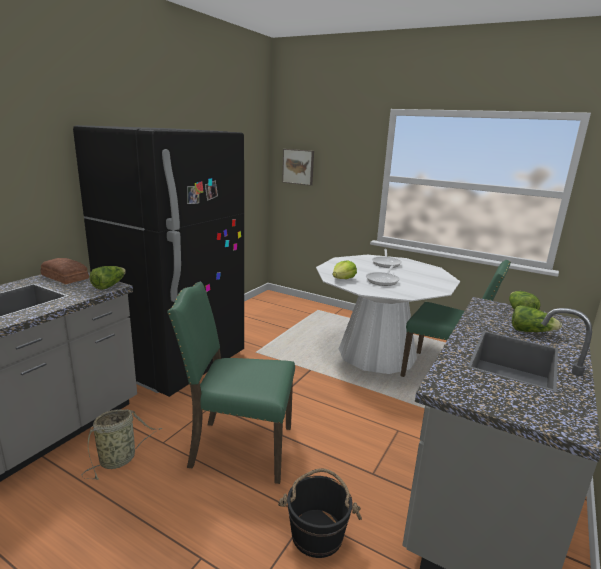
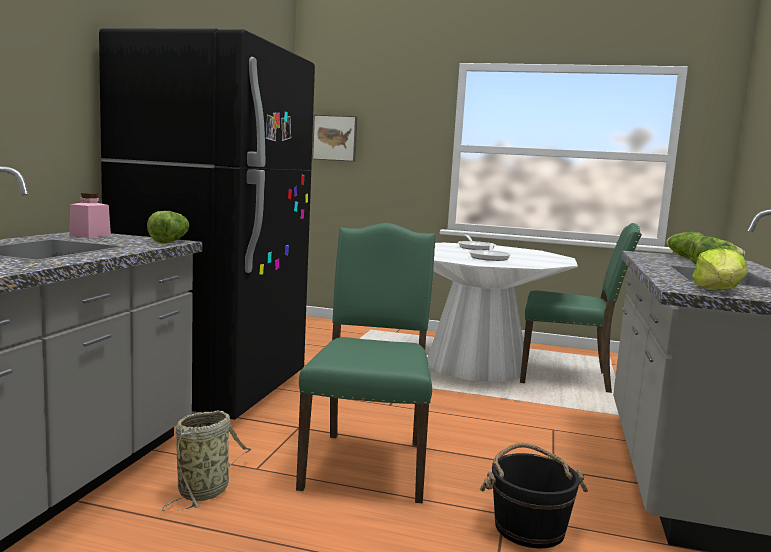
camera: 15 degrees left, 10 degrees down
(65, 276) = (90, 235): bread -> pink jar
(239, 448) = (368, 463): green chair -> green chair turned 105 degrees clockwise
(343, 279) = (442, 257): lettuce -> lettuce (718, 290)

